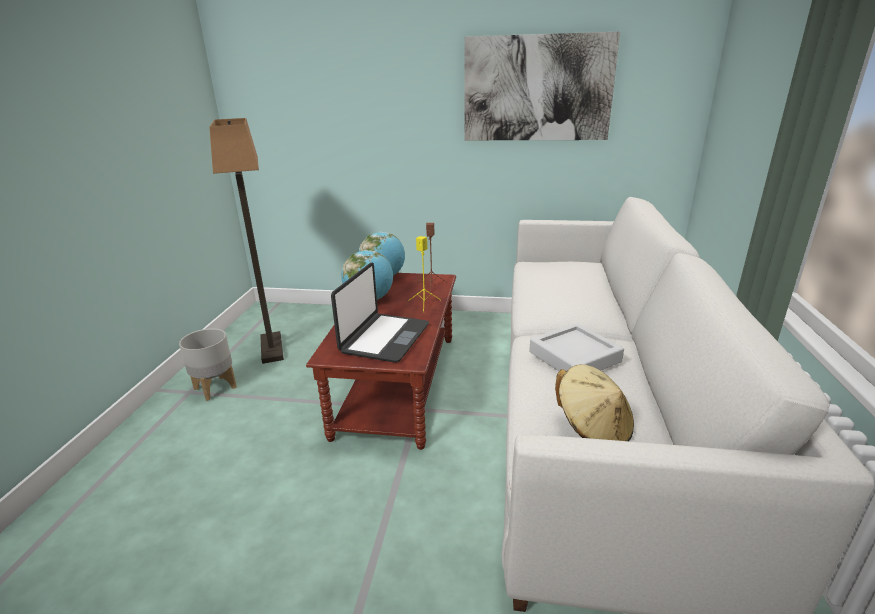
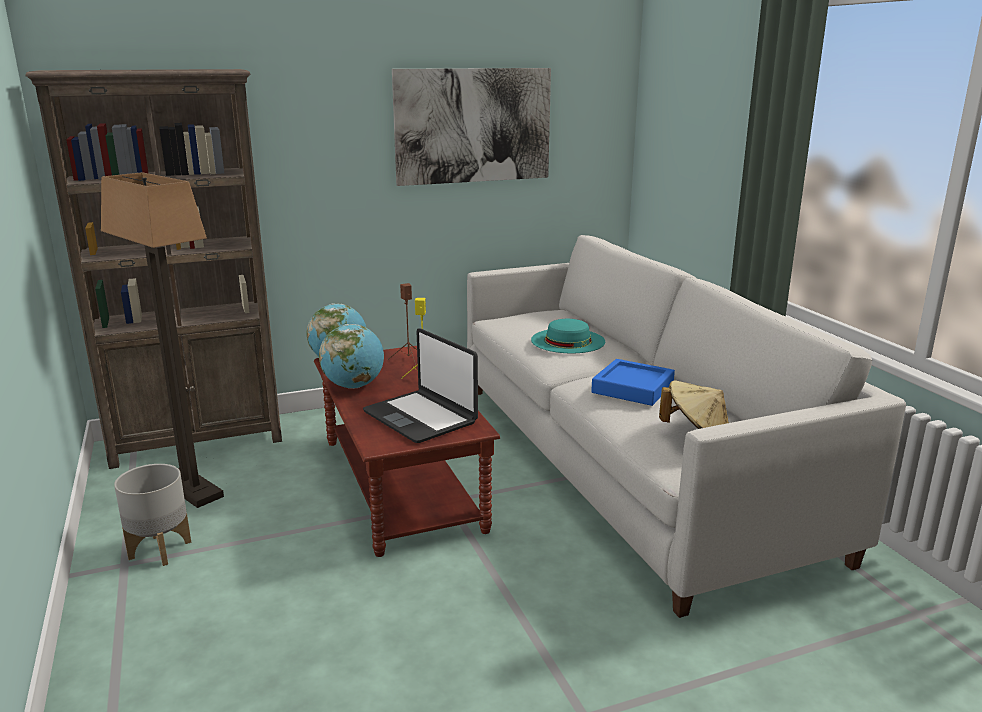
camera: 30 degrees left, 5 degrees down
(307, 315) = (198, 441): none -> brown bookcase
(384, 338) = (421, 417): laptop -> laptop turned 150 degrees clockwise
(565, 294) = (568, 341): none -> turquoise hat
(574, 357) = (632, 388): grey tray -> blue tray

